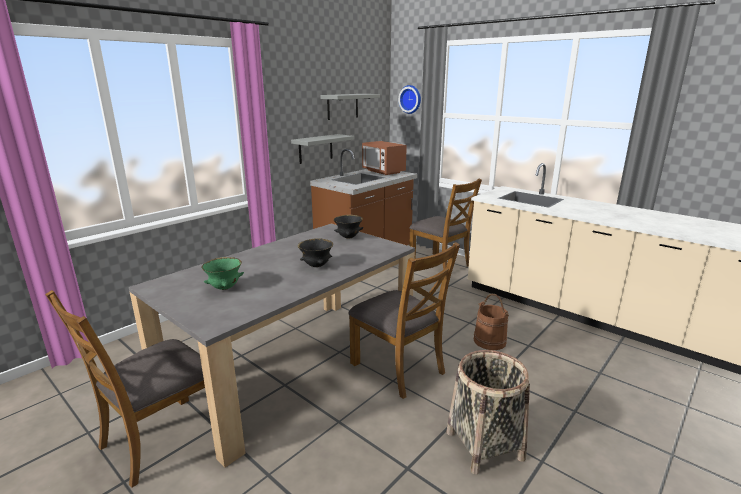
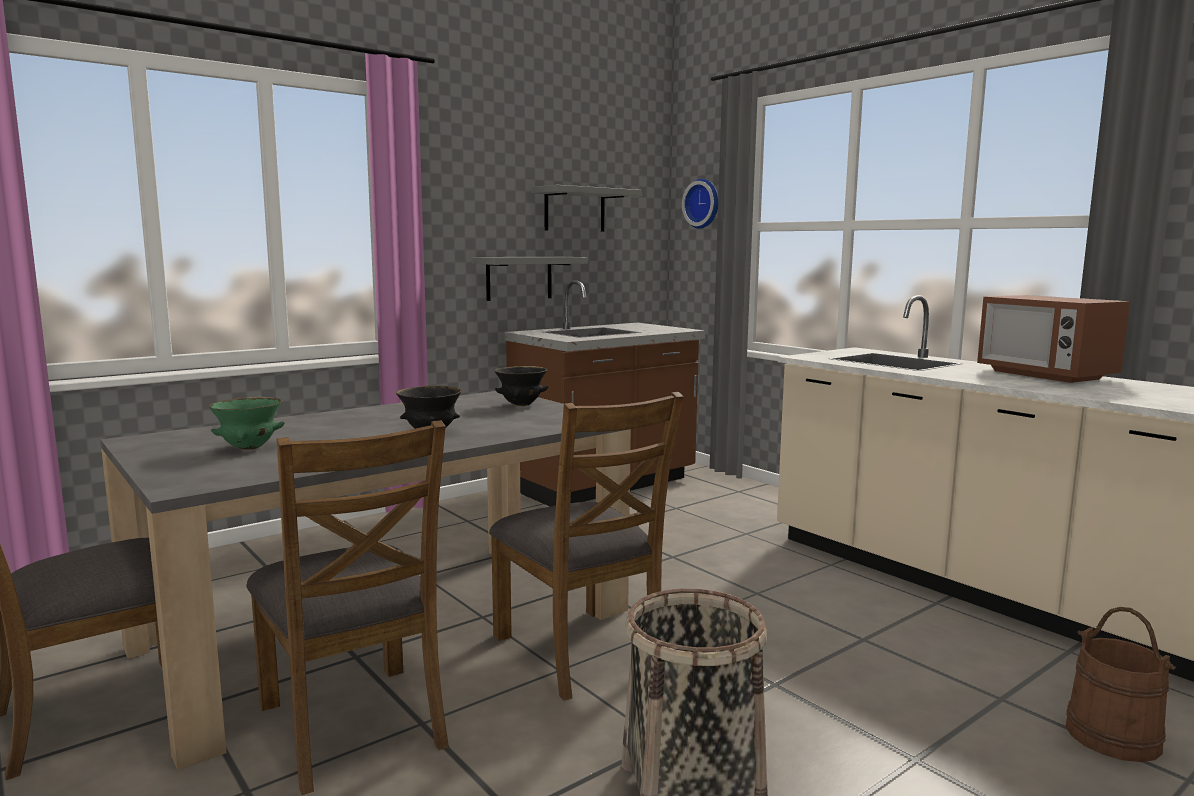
camera: 10 degrees right, 10 degrees down
(383, 171) = (645, 327): microwave -> microwave (1045, 375)
(440, 264) = (743, 501): brown chair -> brown chair (354, 724)
(490, 341) = (785, 625): brown bucket -> brown bucket (1113, 735)

